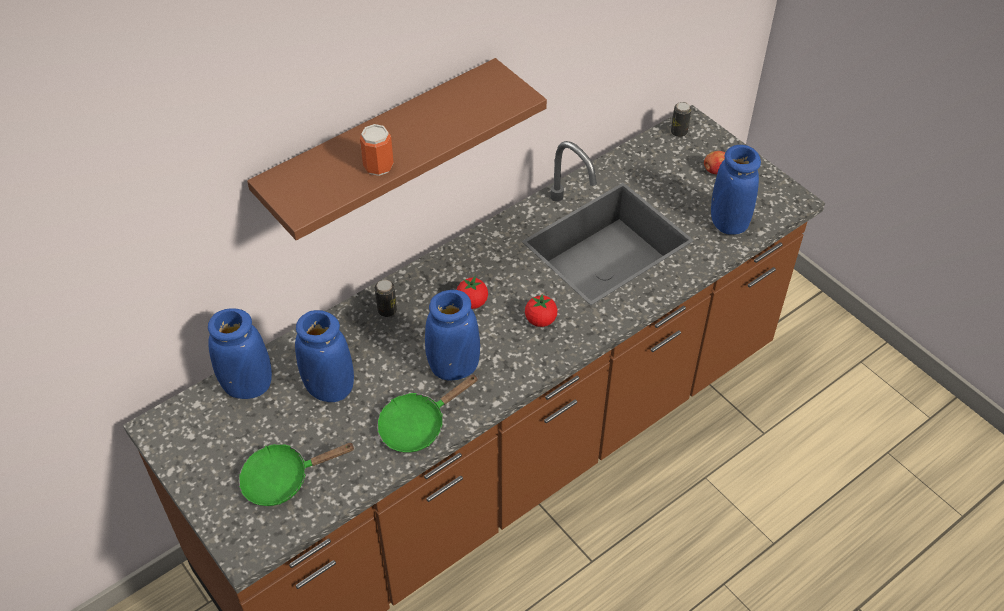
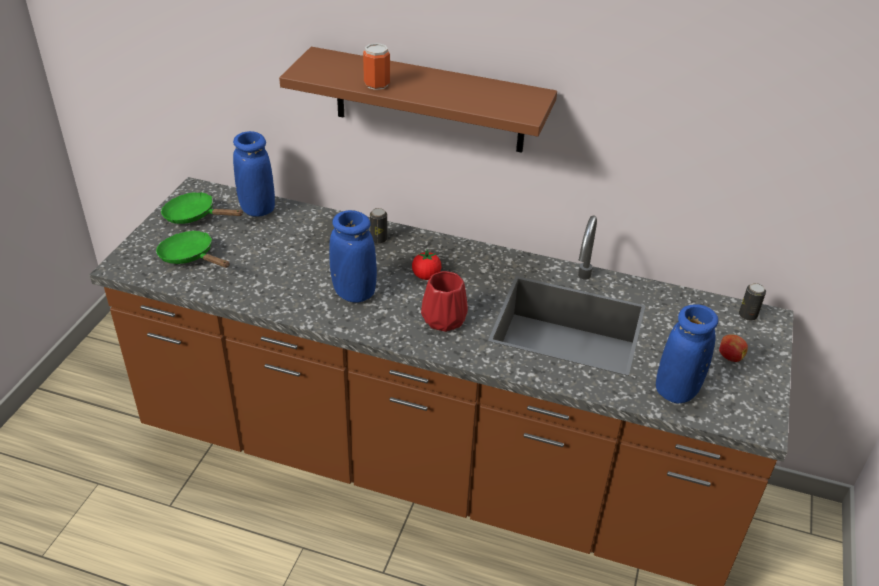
camera: 55 degrees right, 10 degrees down
(329, 388) = (284, 243): blue vase -> none
(418, 425) = (284, 298): green frying pan -> green frying pan (195, 216)
(540, 320) = (443, 319): tomato -> red vase

